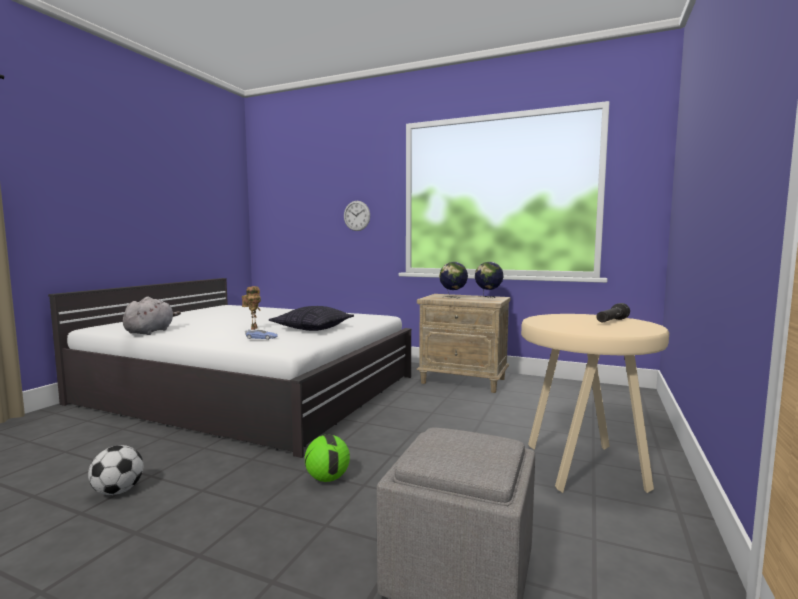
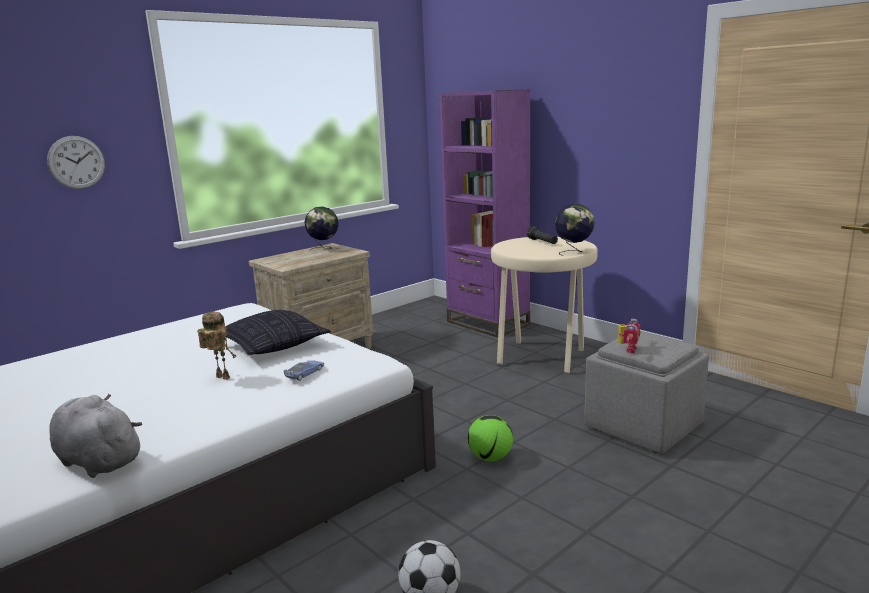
camera: 65 degrees left, 10 degrees up
(434, 438) = (627, 349): none -> toy robot
(453, 298) = (302, 259): globe -> globe (574, 252)
(631, 424) = (487, 323): none -> purple bookcase

